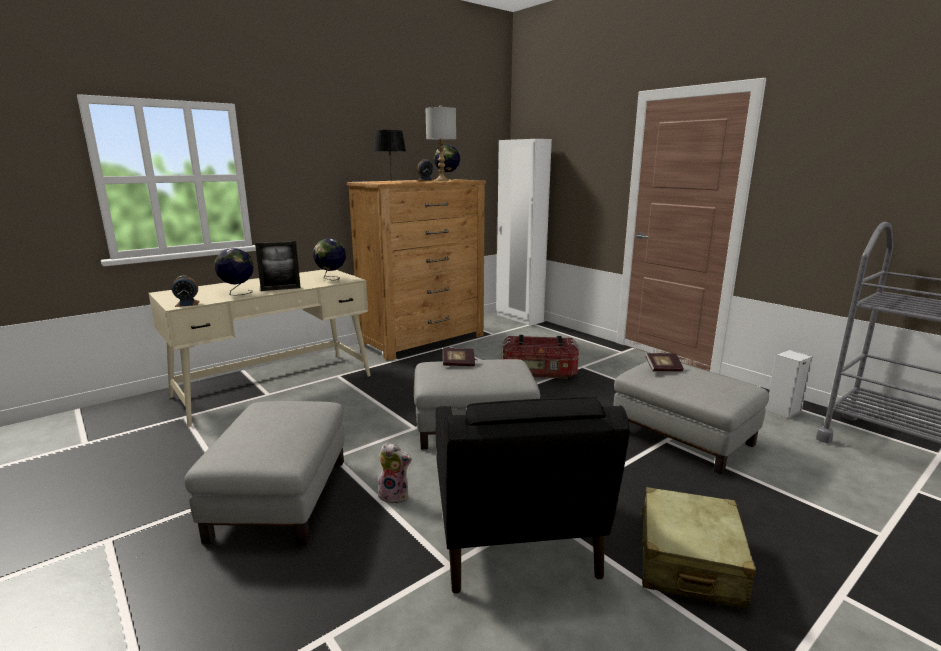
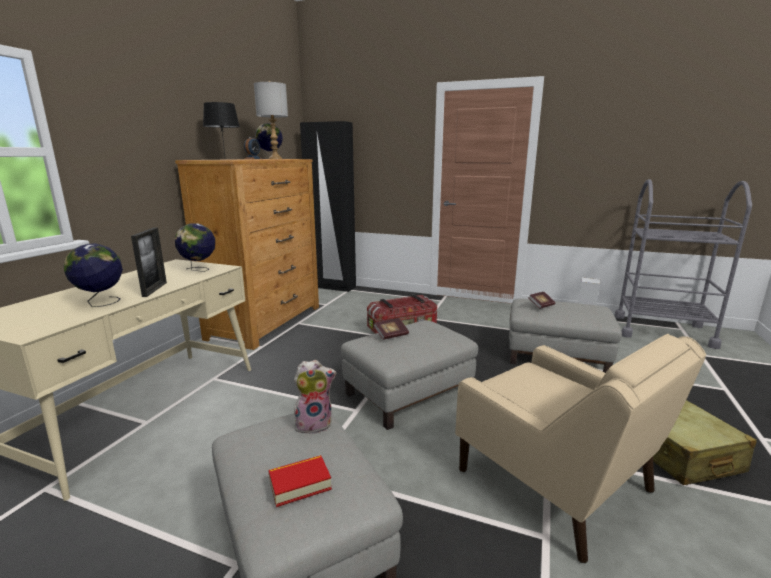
camera: 30 degrees left, 0 degrees up
(187, 304) = (43, 329): alarm clock -> none
(253, 439) = (300, 484): none -> book
(280, 289) = (155, 289): picture frame -> picture frame turned 45 degrees counterclockwise
(395, 495) = (419, 487): plush toy -> plush toy (314, 424)
(513, 536) = (556, 483): black armchair -> beige armchair
(519, 318) = (332, 287): white wardrobe -> black wardrobe

